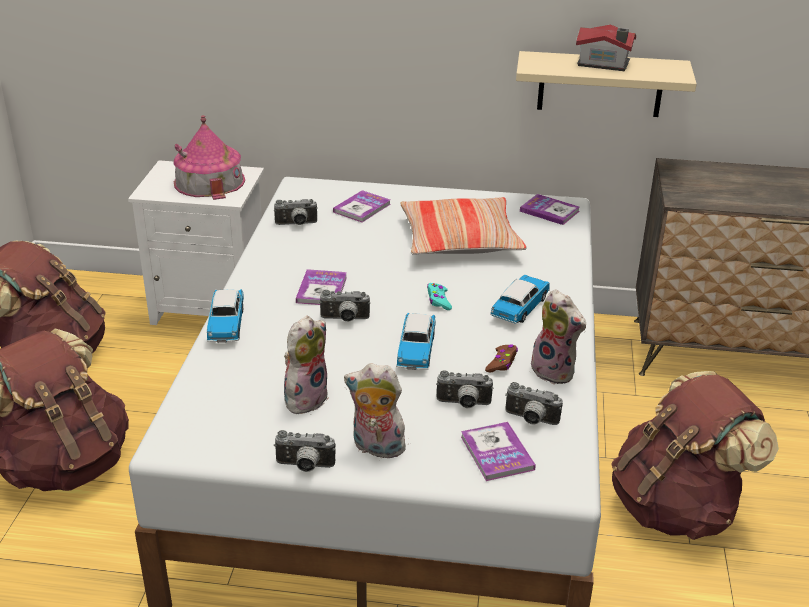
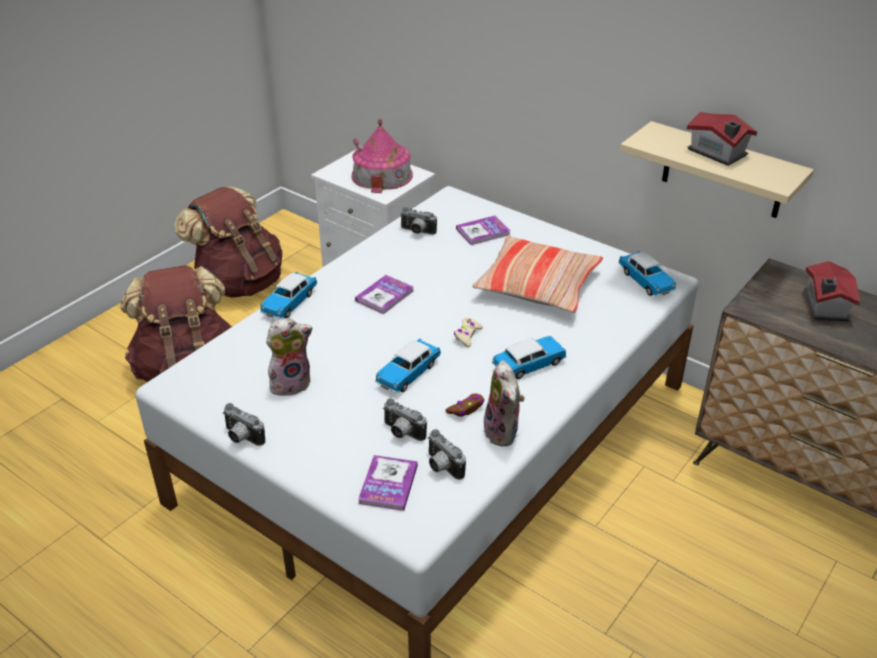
camera: 30 degrees right, 5 degrees up
(344, 319) = (378, 327): camera -> none
(376, 448) = (303, 443): plush toy -> none
(438, 300) = (467, 335): turquoise game controller -> beige game controller
(549, 211) = (646, 281): book -> toy car
(676, 508) = (620, 597): brown backpack -> none
(734, 182) = (824, 306): none -> toy house

